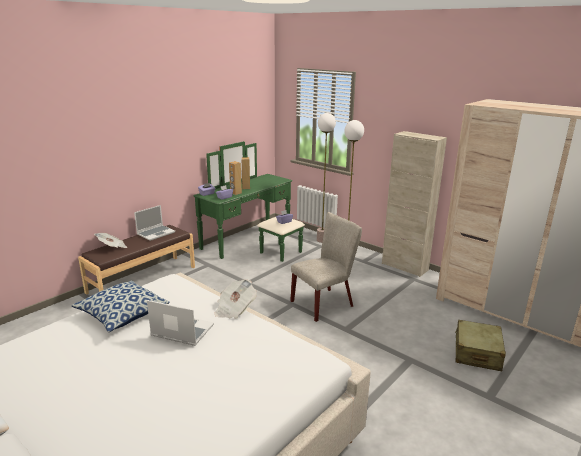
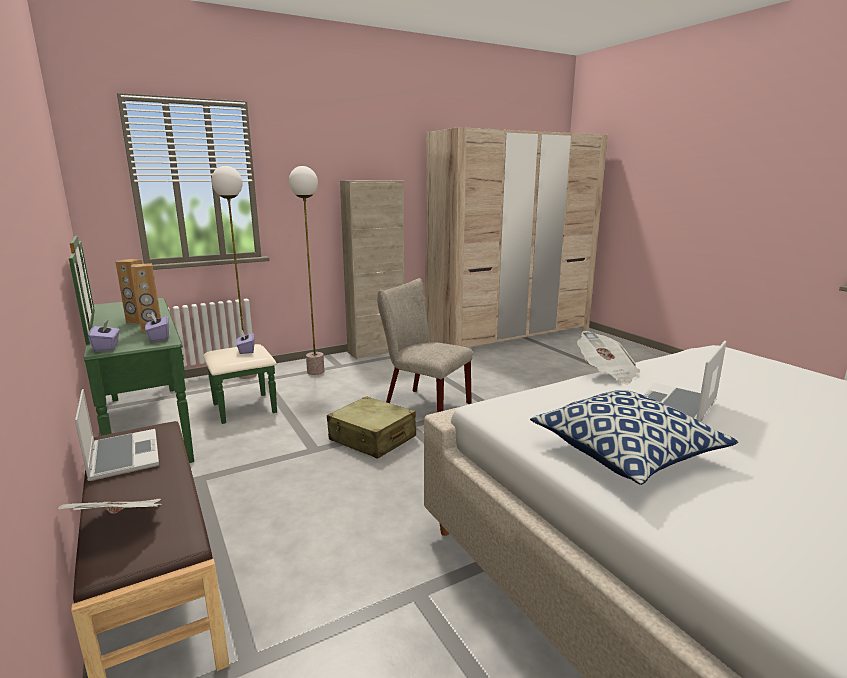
camera: 70 degrees left, 5 degrees down
(325, 303) = (422, 405): beige chair -> beige chair turned 45 degrees counterclockwise
(477, 353) = (554, 362): beige suitcase -> beige suitcase (372, 439)

